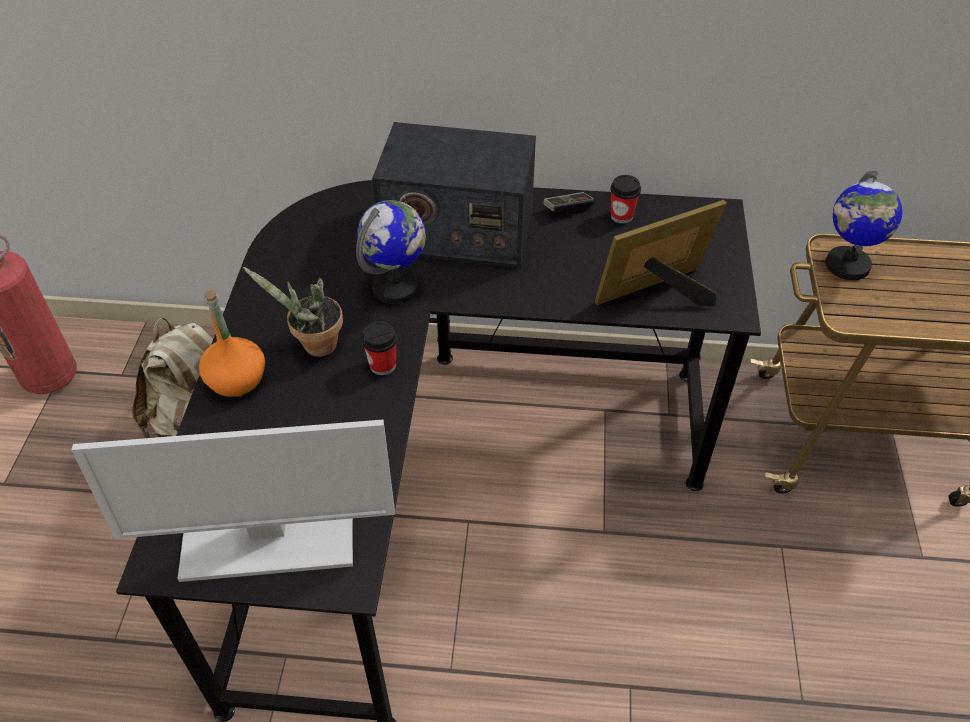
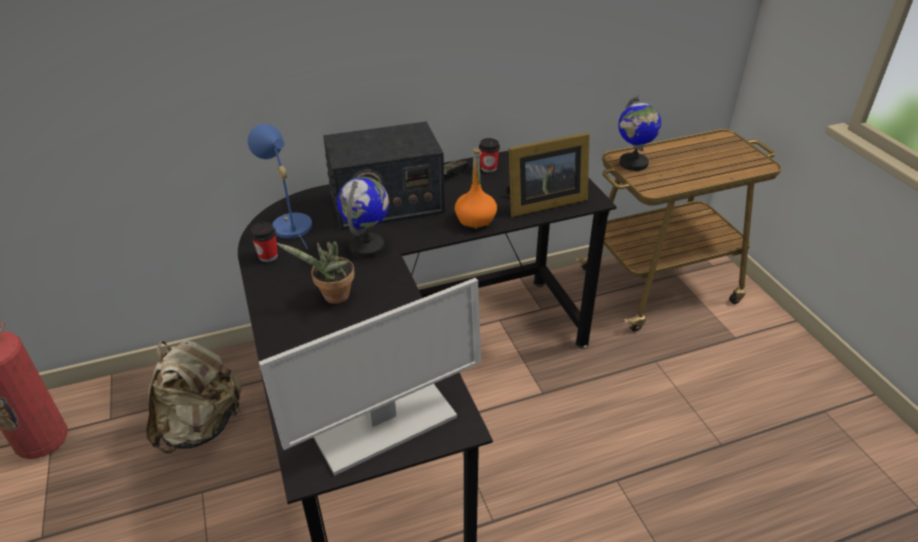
camera: 25 degrees left, 10 degrees down
(237, 380) = (288, 336): orange bottle -> orange bottle (475, 220)
(327, 224) = (288, 224): none -> blue table lamp
(382, 365) = (390, 294): cup -> cup (268, 256)
(659, 294) = (542, 203): picture frame -> picture frame turned 150 degrees counterclockwise

